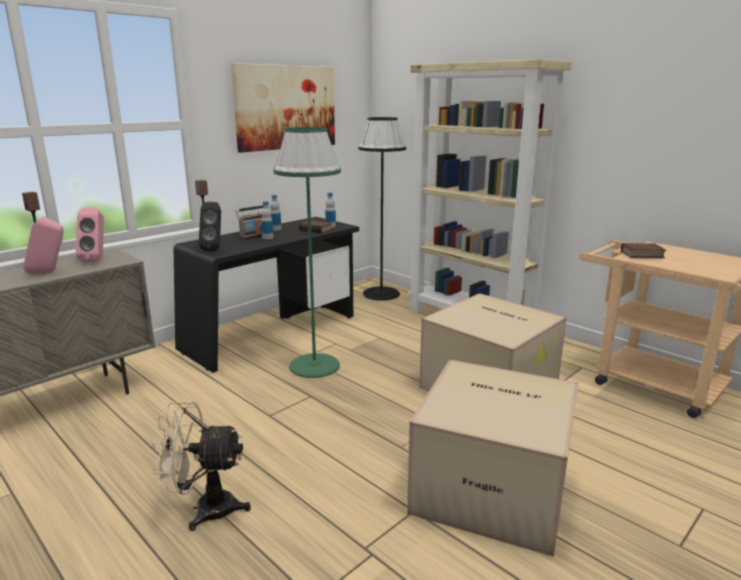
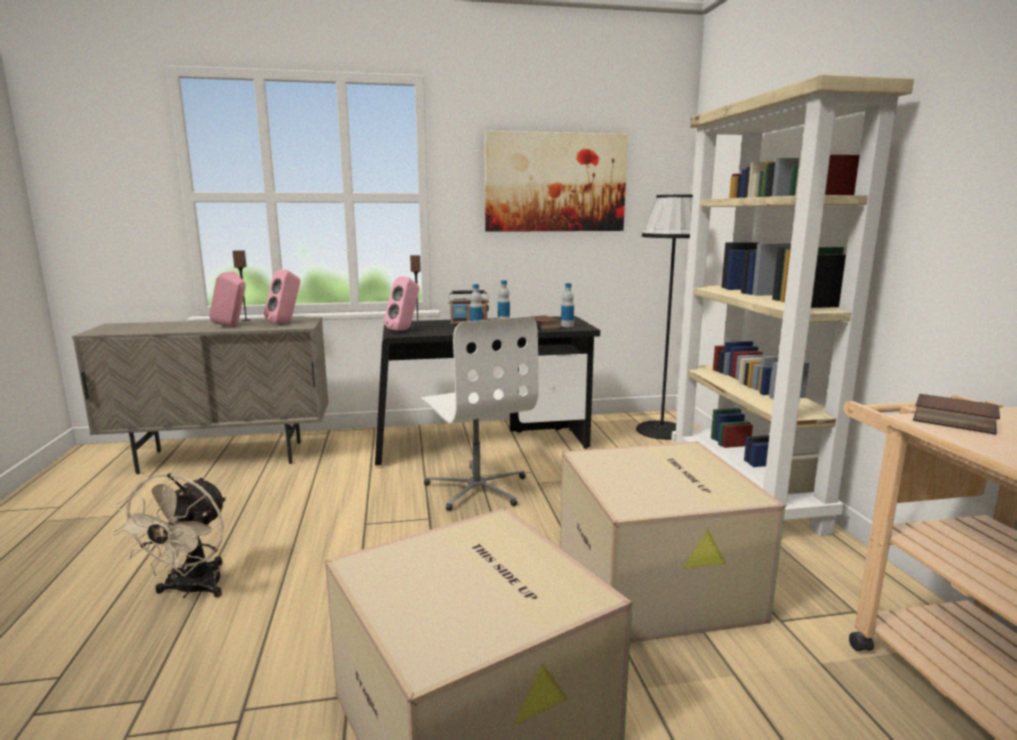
camera: 35 degrees right, 5 degrees down
(205, 508) = (191, 590): beige fan -> beige fan turned 120 degrees counterclockwise
(214, 249) = (404, 330): black speaker -> pink speaker
(314, 366) = (477, 488): green floor lamp -> white office chair

